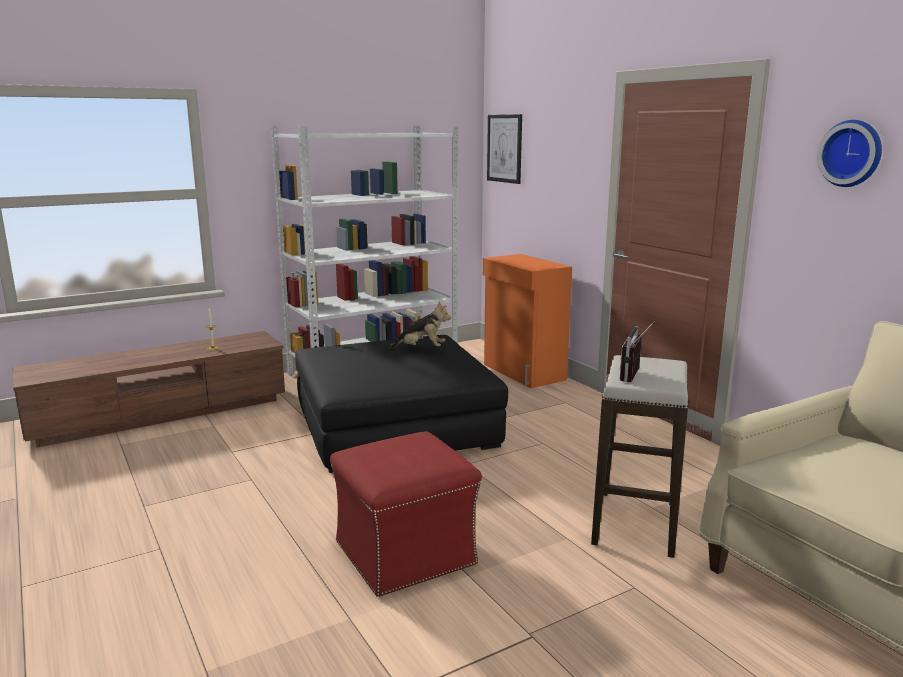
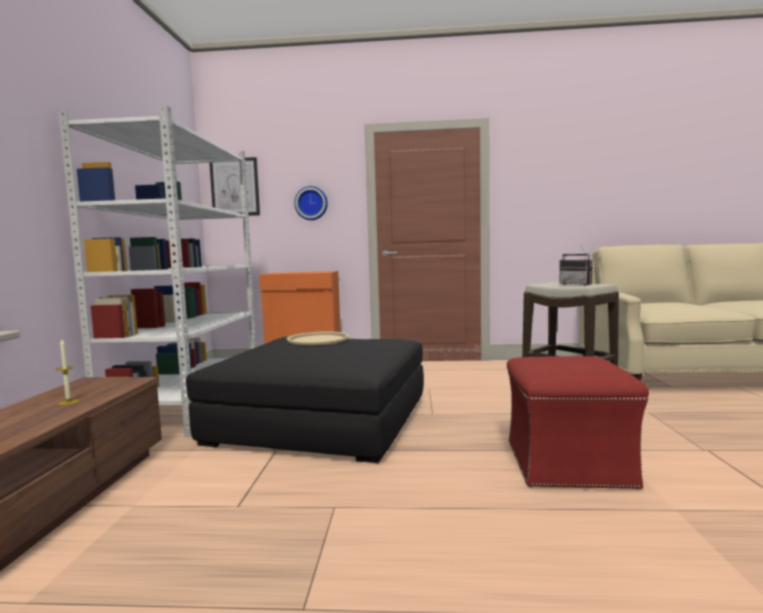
camera: 55 degrees left, 10 degrees down
(421, 349) = (318, 339): plush toy -> beige tray
(852, 153) = (548, 168): wall clock -> wall clock (311, 203)

